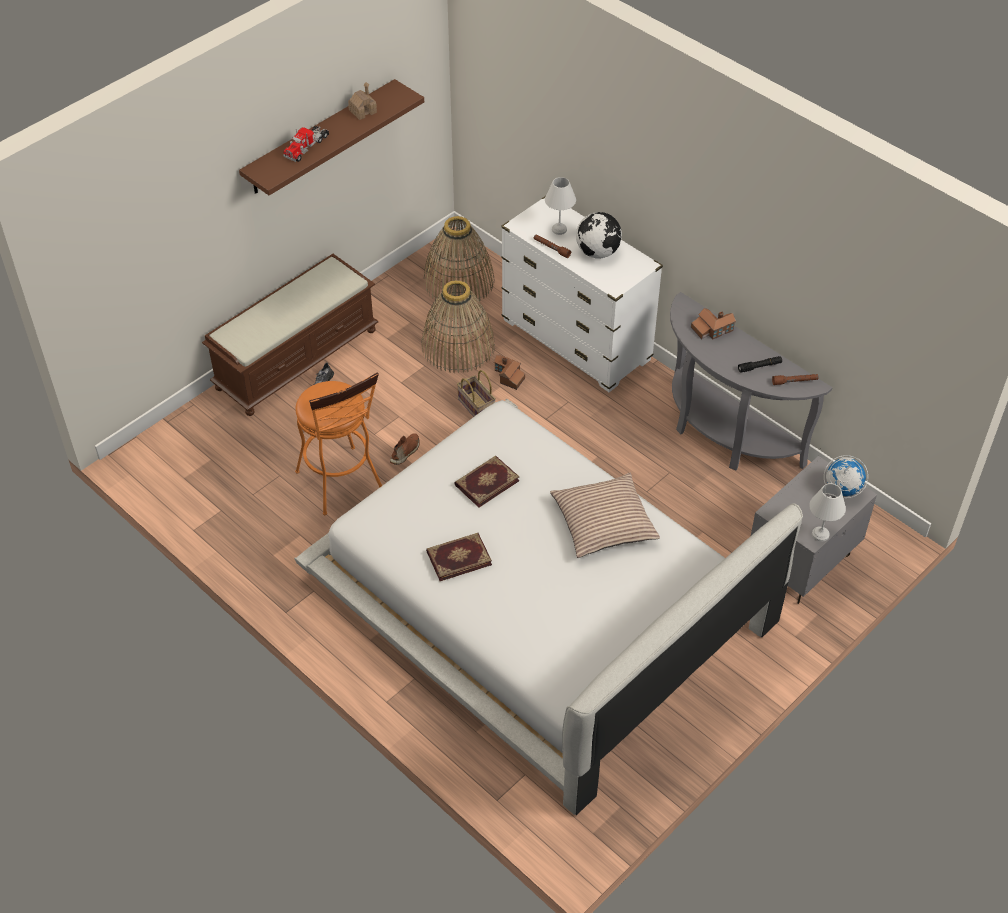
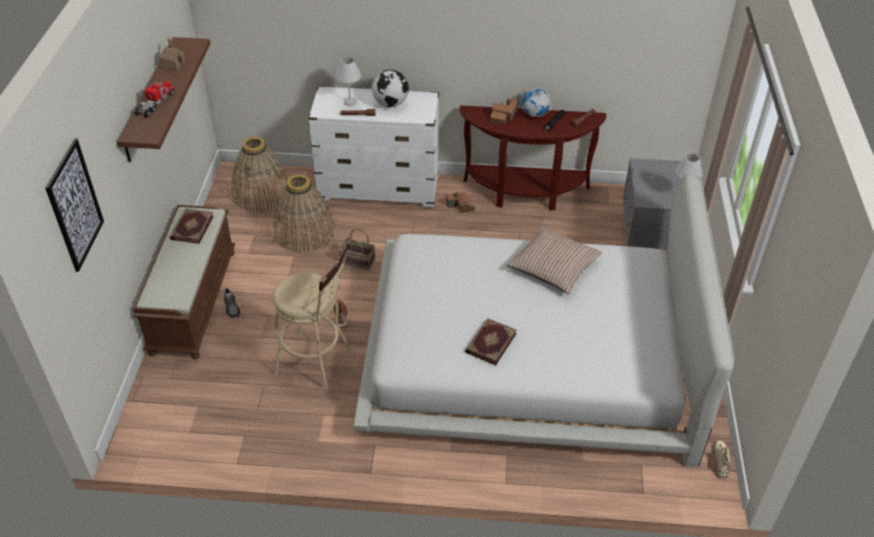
camera: 40 degrees left, 5 degrees down
(142, 216) = (75, 205): none -> picture
(306, 147) = (155, 104): toy truck -> toy truck turned 150 degrees counterclockwise
(343, 485) = (319, 363): orange stool -> beige stool
(486, 482) = (453, 286): book -> book (191, 227)
(508, 376) = (358, 232): toy house -> toy house (460, 206)
(605, 828) = (721, 461): none -> beige shoe
(724, 434) = (525, 193): grey console table -> brown console table
(842, 489) = (663, 168): globe -> globe (534, 114)

